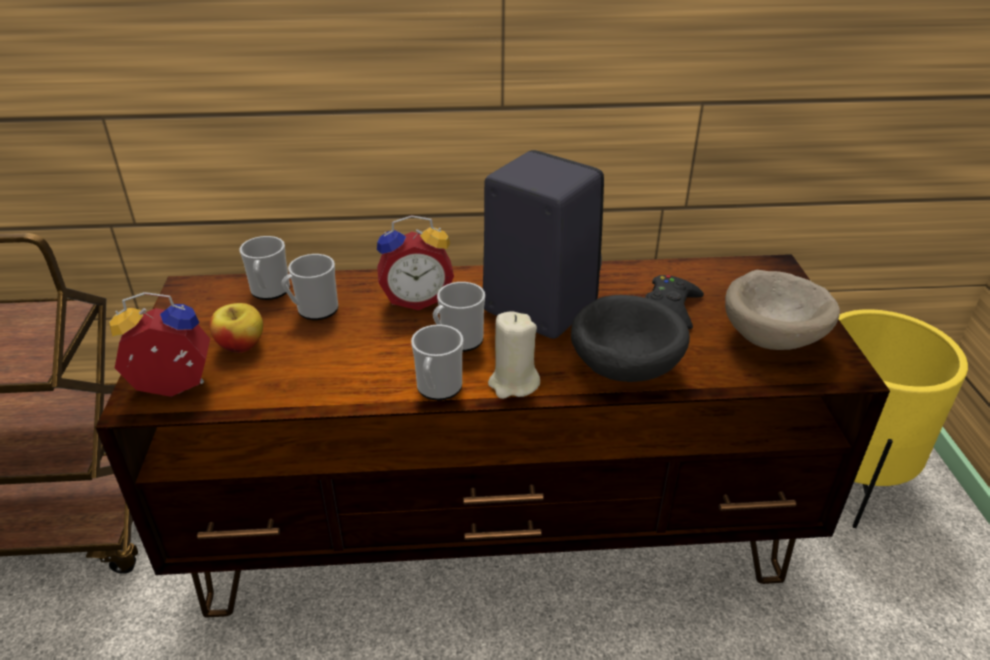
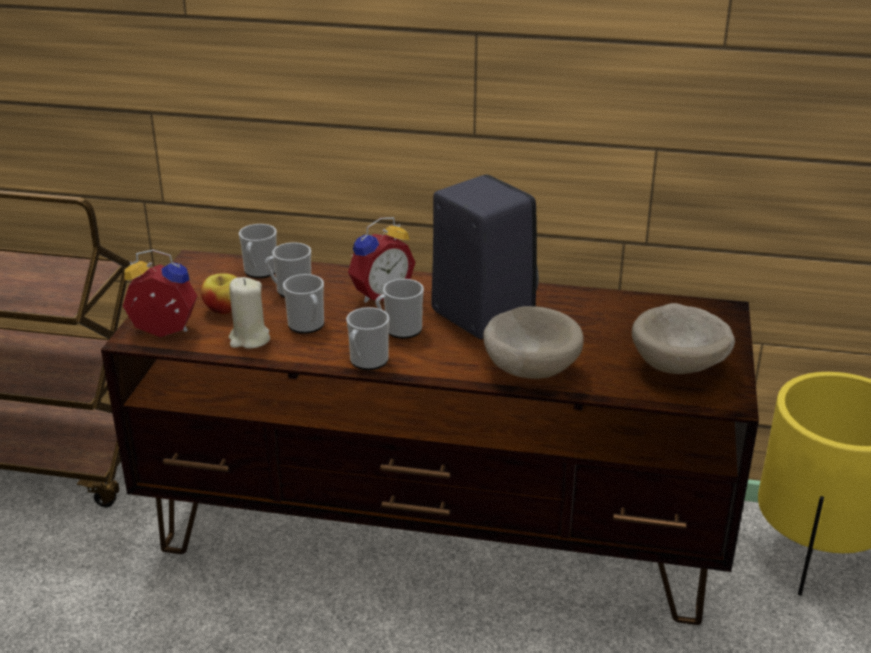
camera: 15 degrees right, 5 degrees down
(350, 352) = (308, 326): none -> mug
(416, 299) = (379, 293): alarm clock -> alarm clock turned 45 degrees counterclockwise
(513, 383) = (430, 367): beige candle -> beige candle (249, 339)
(622, 366) = (529, 368): black bowl -> beige bowl
(672, 307) = (602, 330): black game controller -> none

